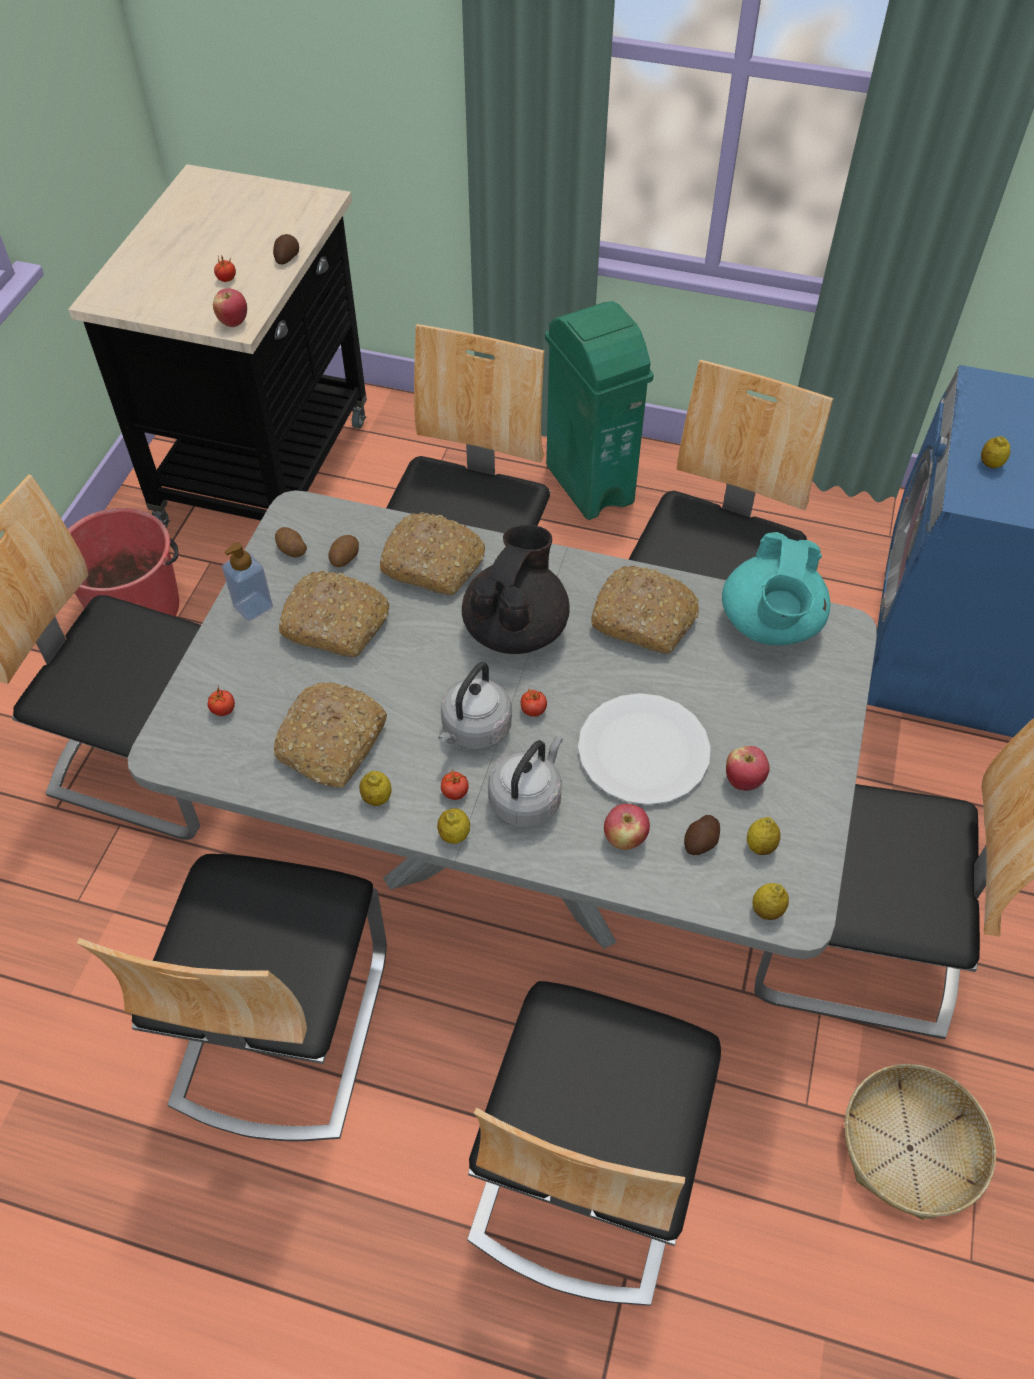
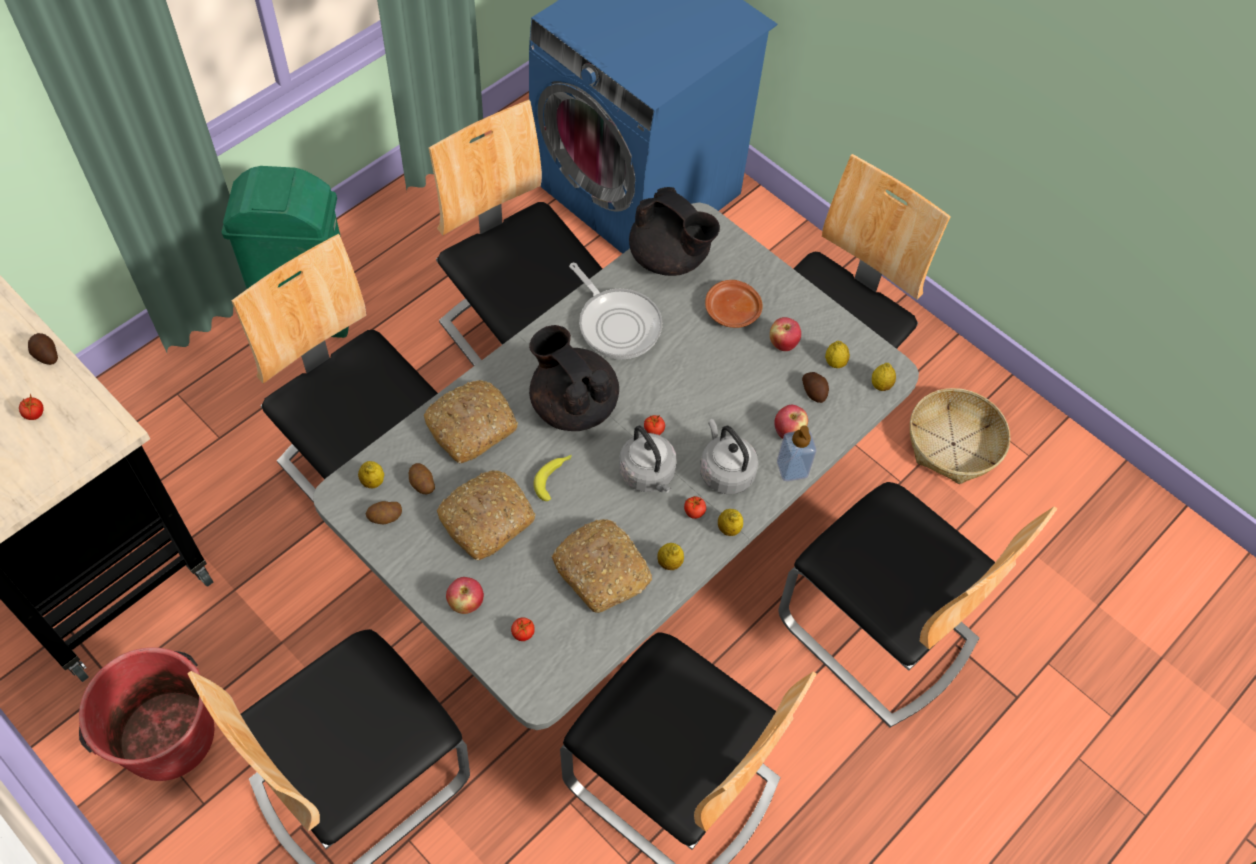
camera: 65 degrees left, 5 degrees up
(233, 322) = (104, 433): apple -> apple (466, 603)
(253, 606) = (428, 570): soap dispenser -> soap dispenser (792, 468)
(417, 653) = (554, 478): none -> banana
(643, 750) = (727, 385): white plate -> none
(645, 618) = (617, 323): bread -> frying pan
(748, 712) = (732, 311): none -> brown plate
(770, 624) = (669, 258): turquoise teapot -> black teapot
(990, 464) = (633, 61): lemon -> lemon (373, 481)

